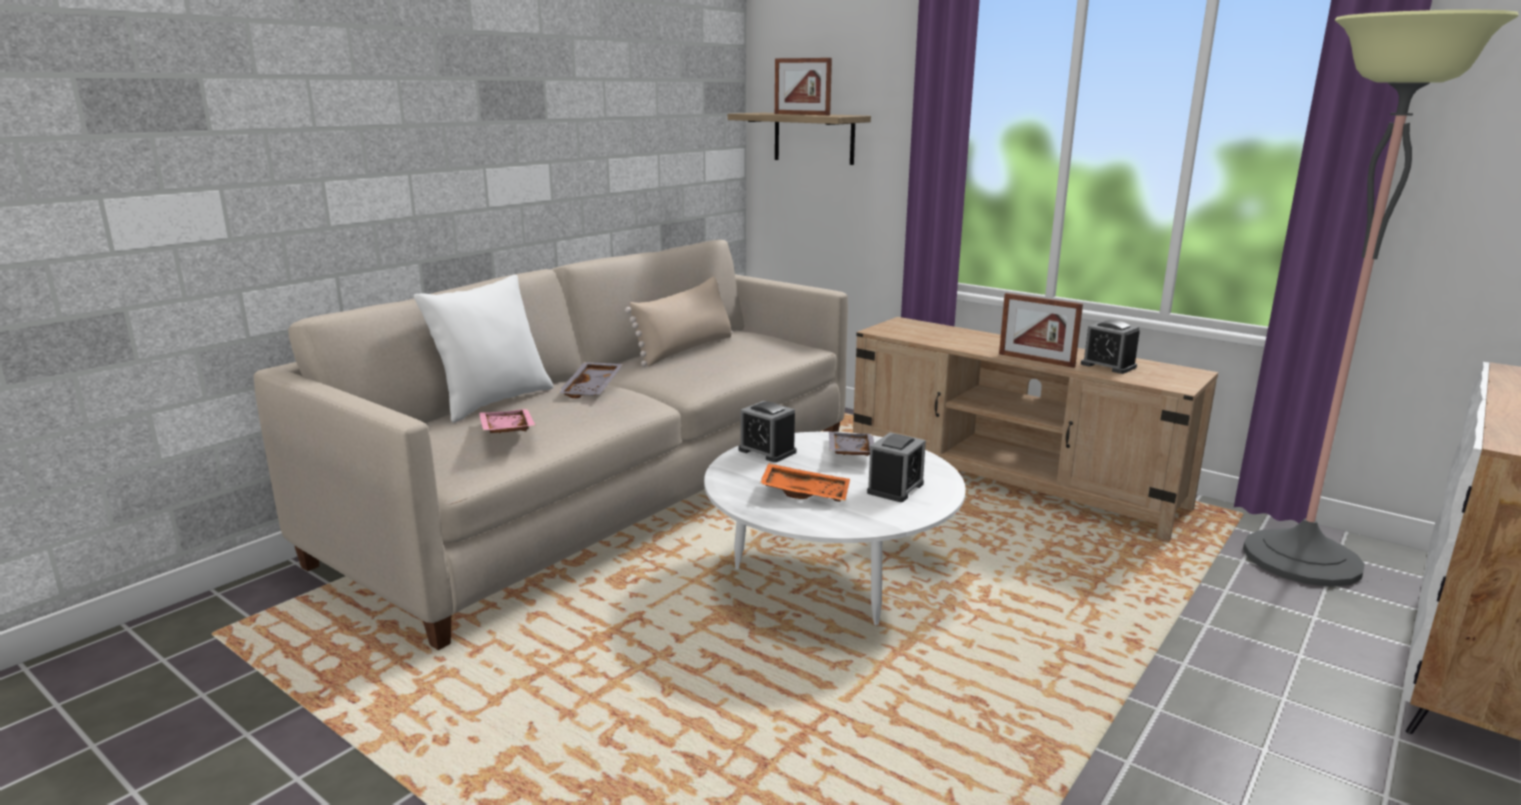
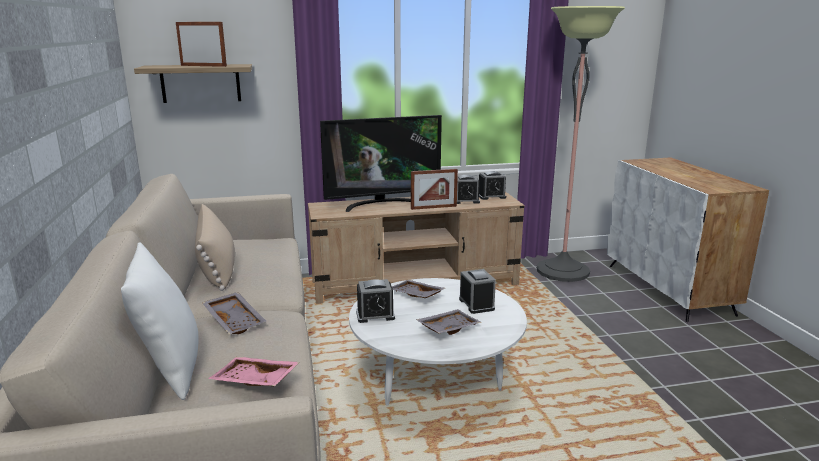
camera: 50 degrees left, 0 degrees up
(801, 114) = (203, 66): picture frame -> picture frame turned 150 degrees counterclockwise
(805, 492) = (448, 328): orange tray -> grey tray
(978, 339) = (382, 204): none -> television
(1169, 372) = (491, 196): none -> alarm clock

